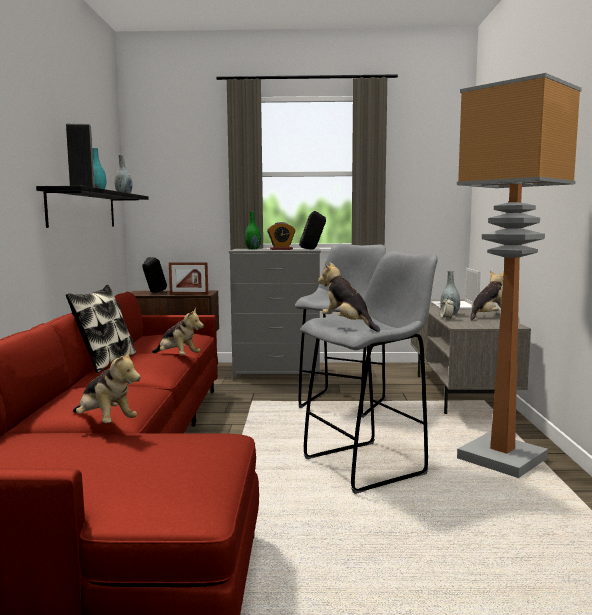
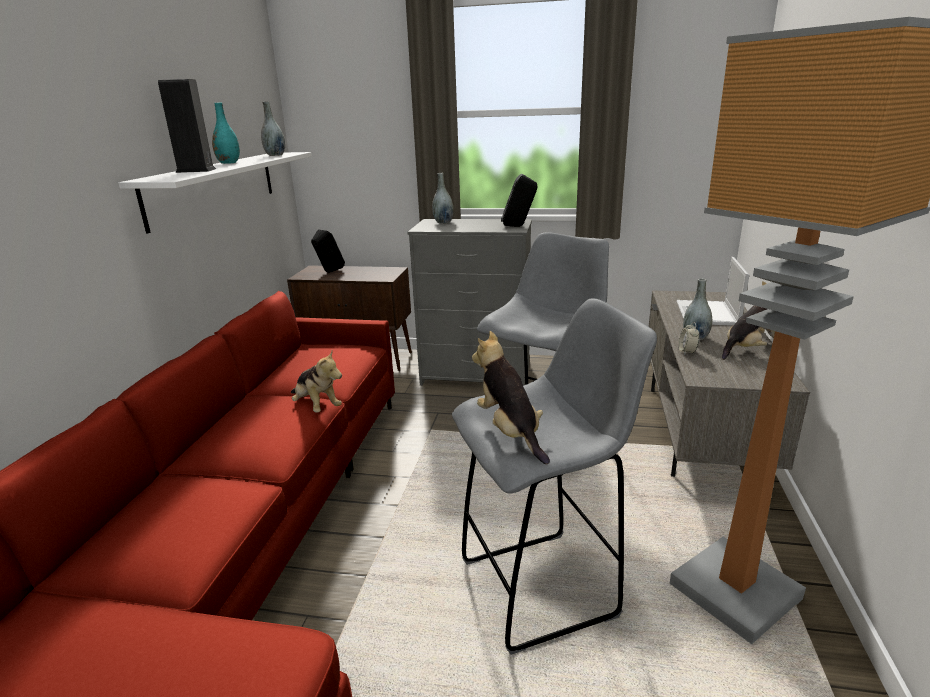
camera: 10 degrees right, 15 degrees up
(83, 209) = (214, 187): black shelf -> white shelf
(105, 362) = (221, 421): pillow -> none
(105, 422) = (144, 597): plush toy -> none
(189, 294) = (368, 277): picture frame -> none
(253, 249) = (443, 222): green vase -> grey vase
(281, 249) = (478, 226): alarm clock -> none

